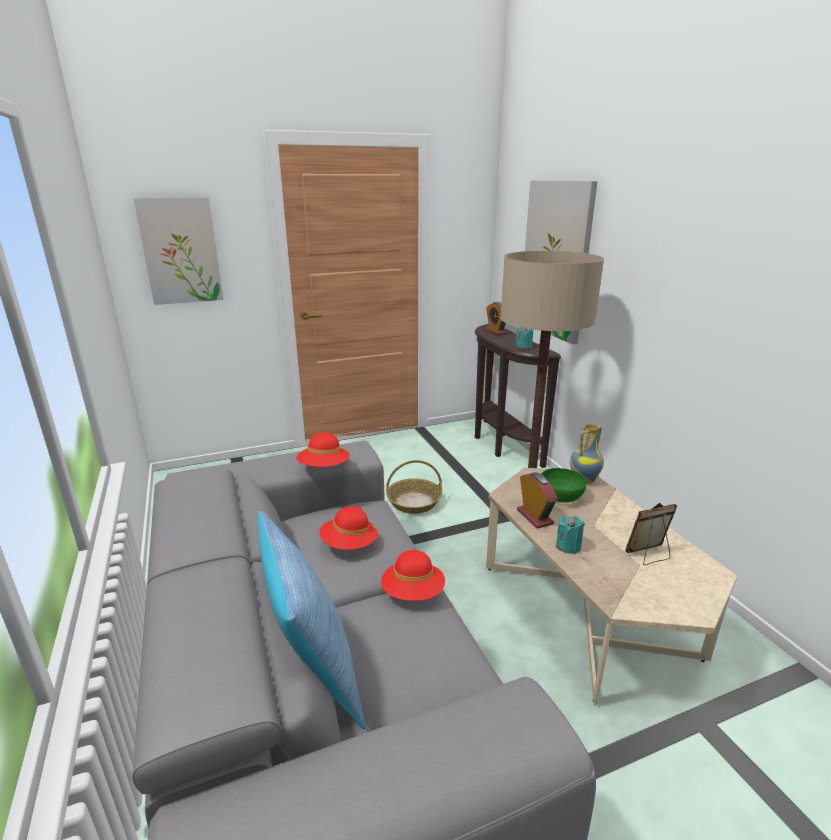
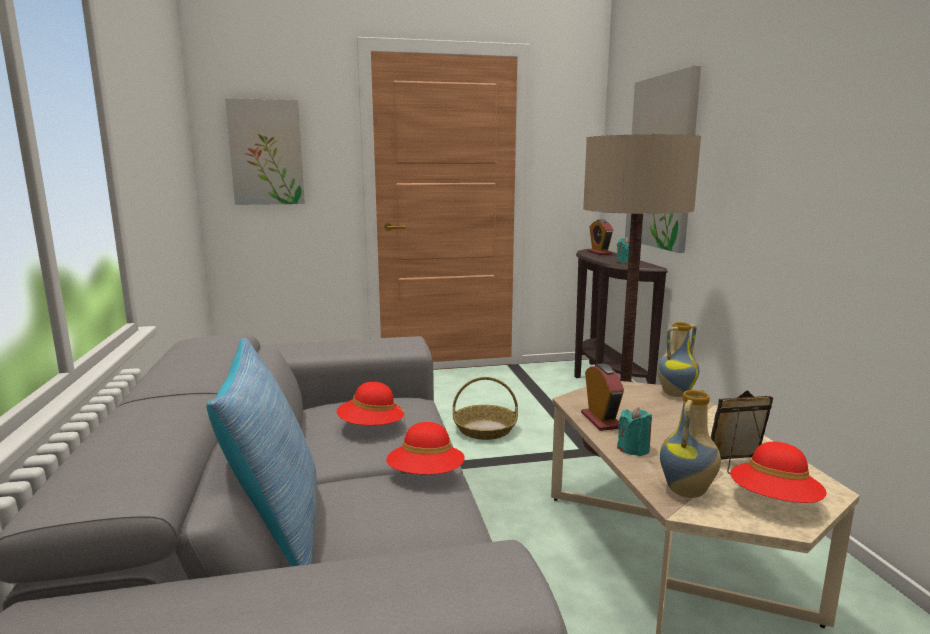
camera: 10 degrees right, 10 degrees down
(324, 467) = (362, 351): red hat -> red hat (774, 502)
(560, 496) = (640, 405): green bowl -> none
(619, 588) = (688, 492): none -> vase

